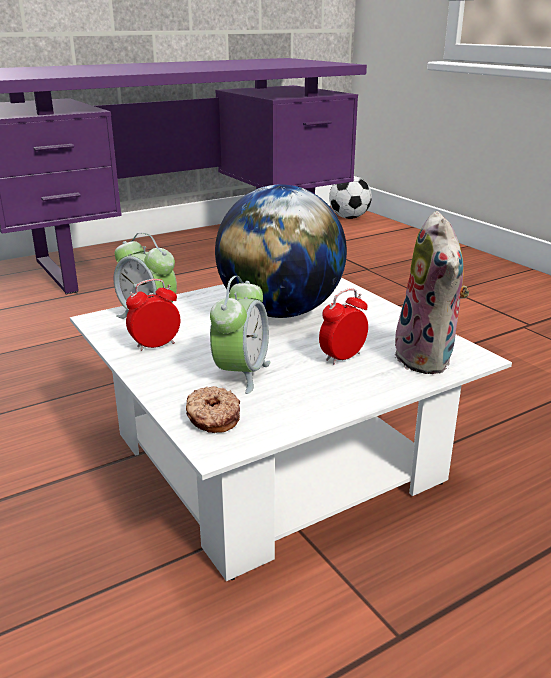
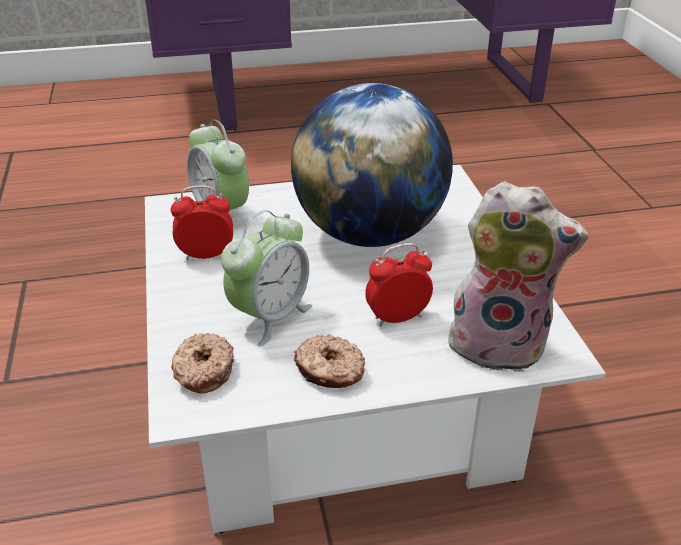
camera: 20 degrees right, 10 degrees up
(317, 398) = (330, 371): none -> donut
(349, 217) = (614, 63): football -> none
(428, 359) = (500, 344): plush toy -> plush toy turned 90 degrees counterclockwise

